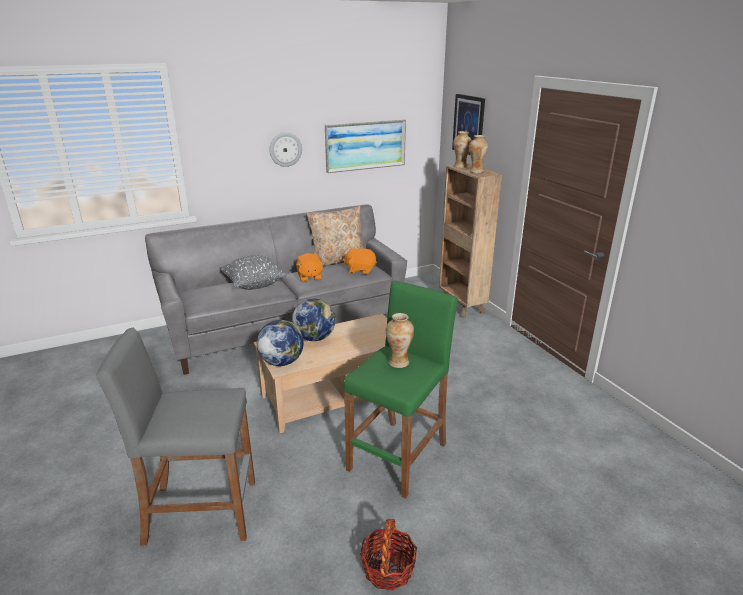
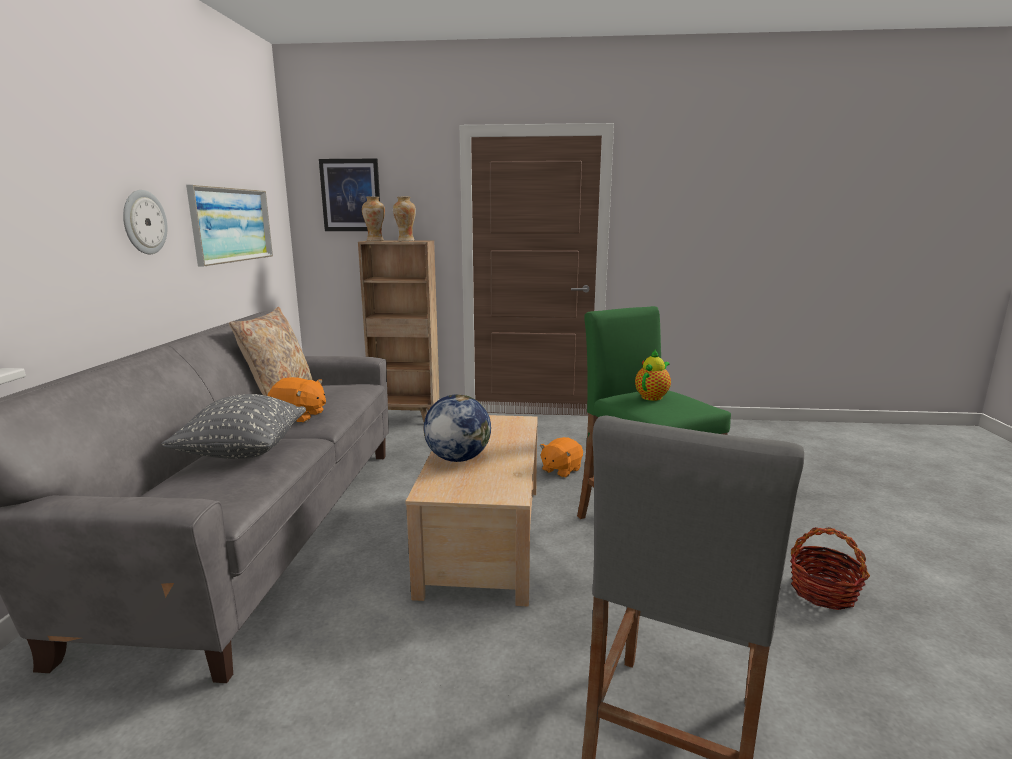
camera: 60 degrees left, 10 degrees down
(281, 362) = (495, 491): globe -> none
(360, 270) = (343, 389): orange plush toy -> orange plush toy (560, 470)
(398, 362) = (652, 396): vase -> teapot

